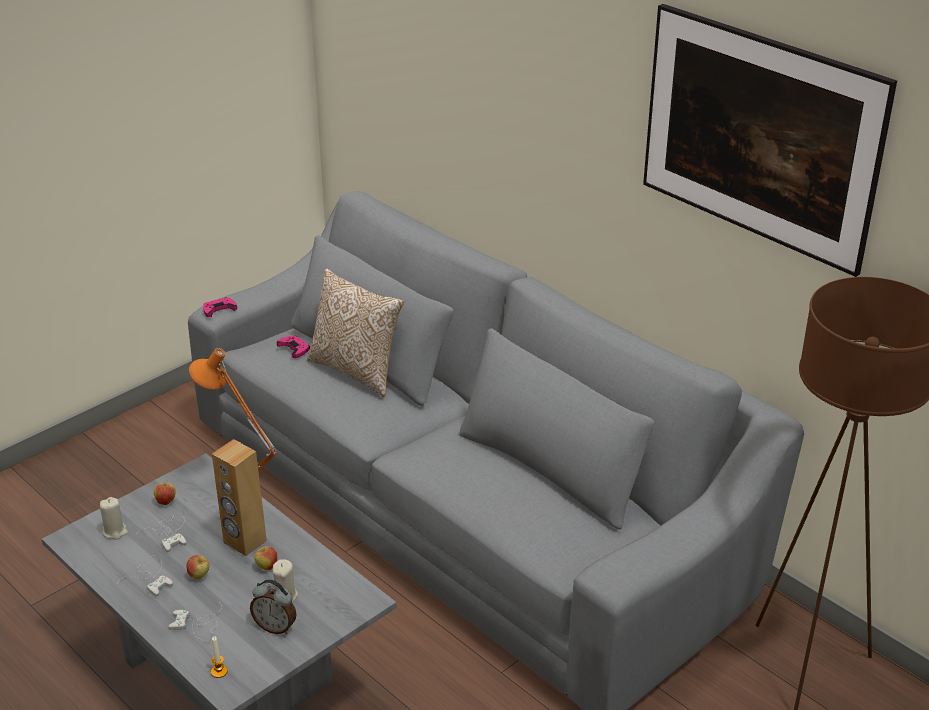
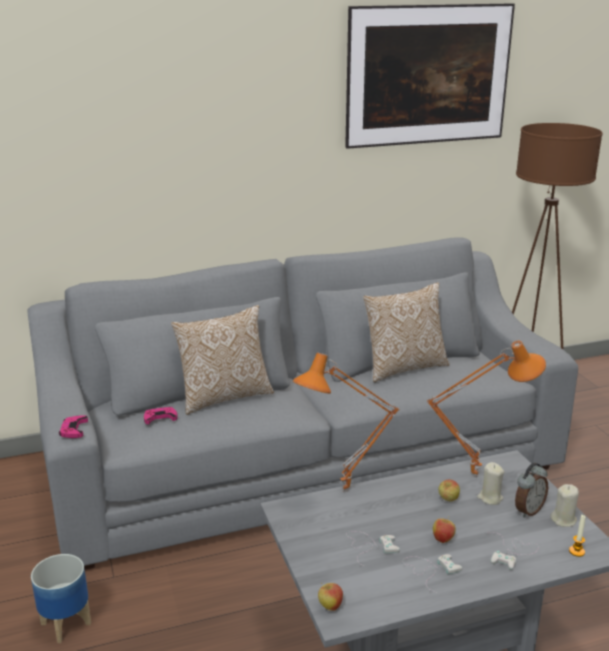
camera: 65 degrees left, 10 degrees down
(115, 531) = (346, 581): beige candle -> beige candle (563, 520)
(151, 450) = (65, 623): none -> planter
(166, 501) = (319, 539): apple -> apple (330, 606)
(244, 542) = (408, 505): brown speaker -> none
(323, 577) = (475, 475): none -> orange table lamp
(511, 470) = (404, 367): none -> pillow

